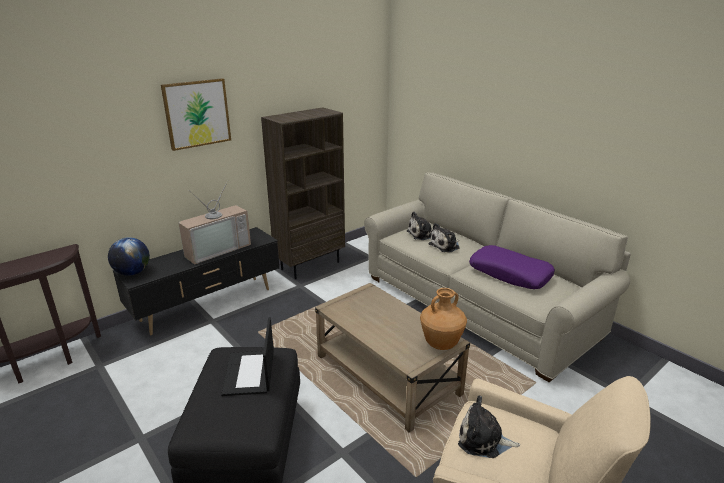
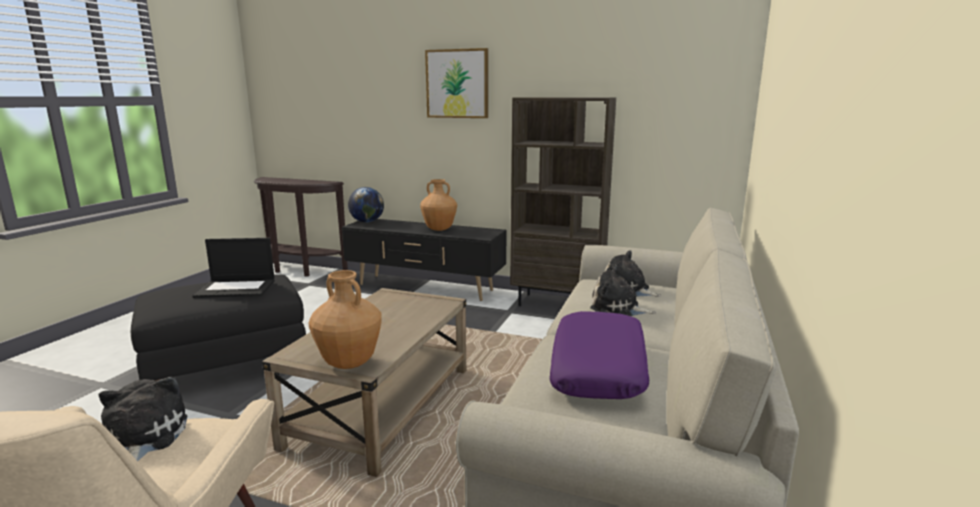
camera: 60 degrees right, 10 degrees down
(216, 249) = (439, 229): television -> brown vase
(250, 373) = (237, 288): laptop -> laptop turned 150 degrees counterclockwise

